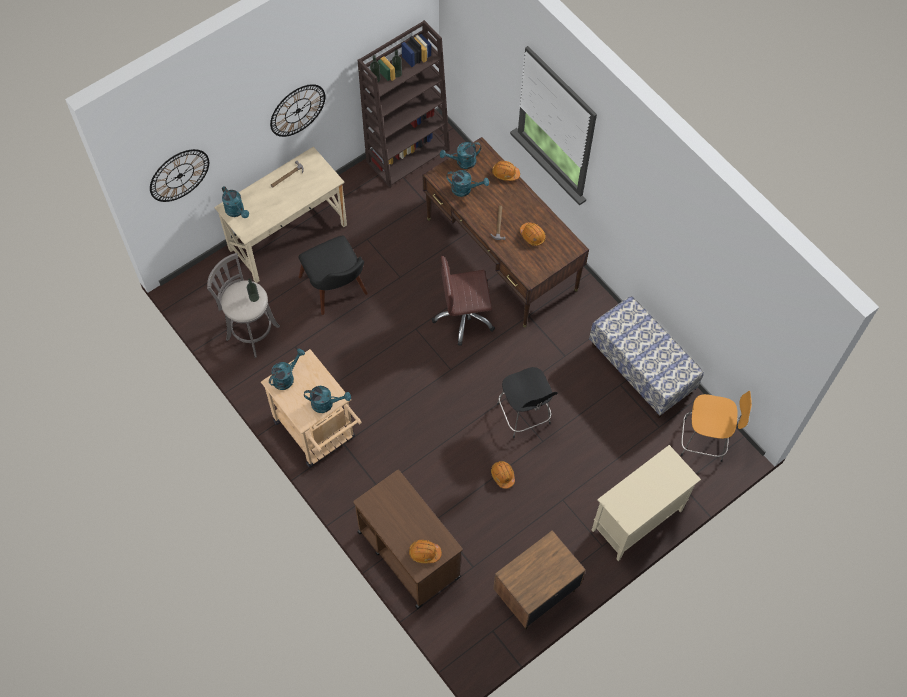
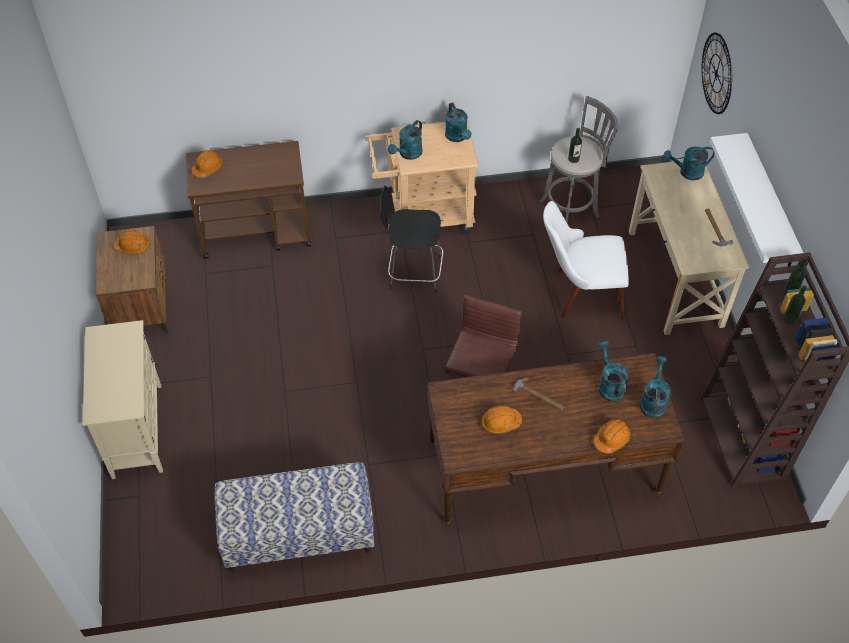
camera: 120 degrees right, 10 degrees down
(297, 110) = (770, 202): wall clock -> white shelf
(338, 291) = (579, 293): black chair -> white chair
(465, 189) = (609, 385): turquoise watering can -> turquoise watering can turned 120 degrees clockwise
(502, 475) = (274, 338): orange hard hat -> orange hard hat (133, 247)
(524, 415) = (325, 389): black stool -> black stool (413, 272)
(705, 440) = (167, 552): orange stool -> none

